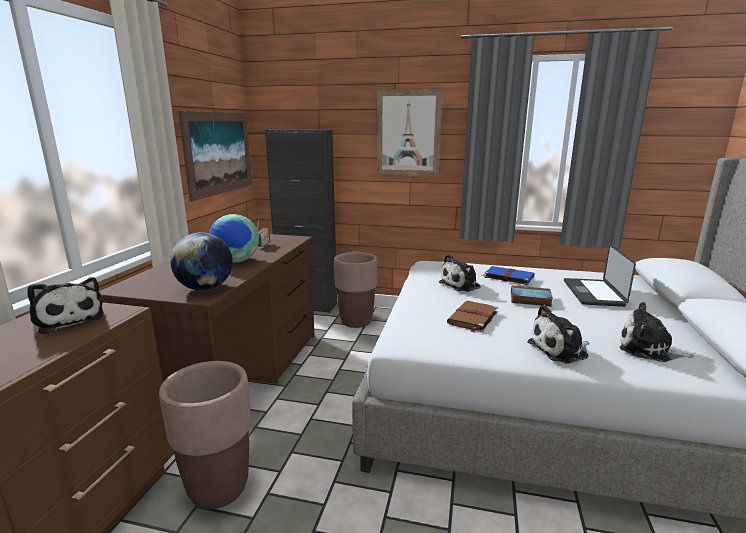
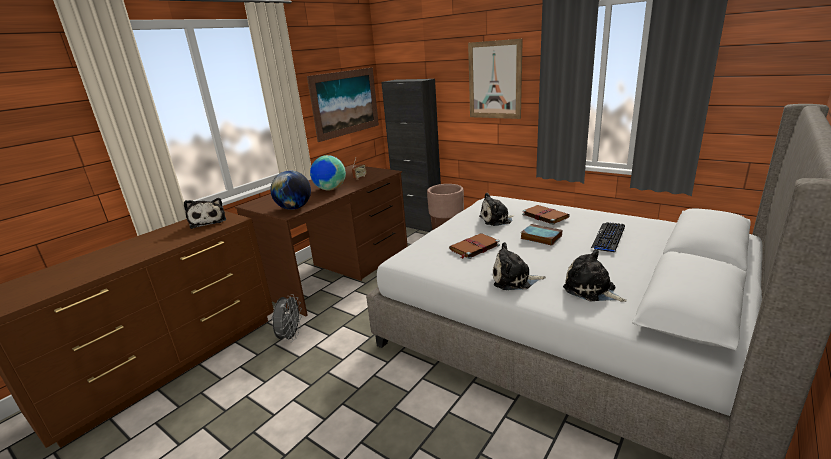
camera: 25 degrees right, 5 degrees up
(218, 488) = (290, 337): brown planter -> grey fan
(508, 277) = (544, 216): blue book -> brown book
(593, 293) = (608, 237): laptop -> keyboard

